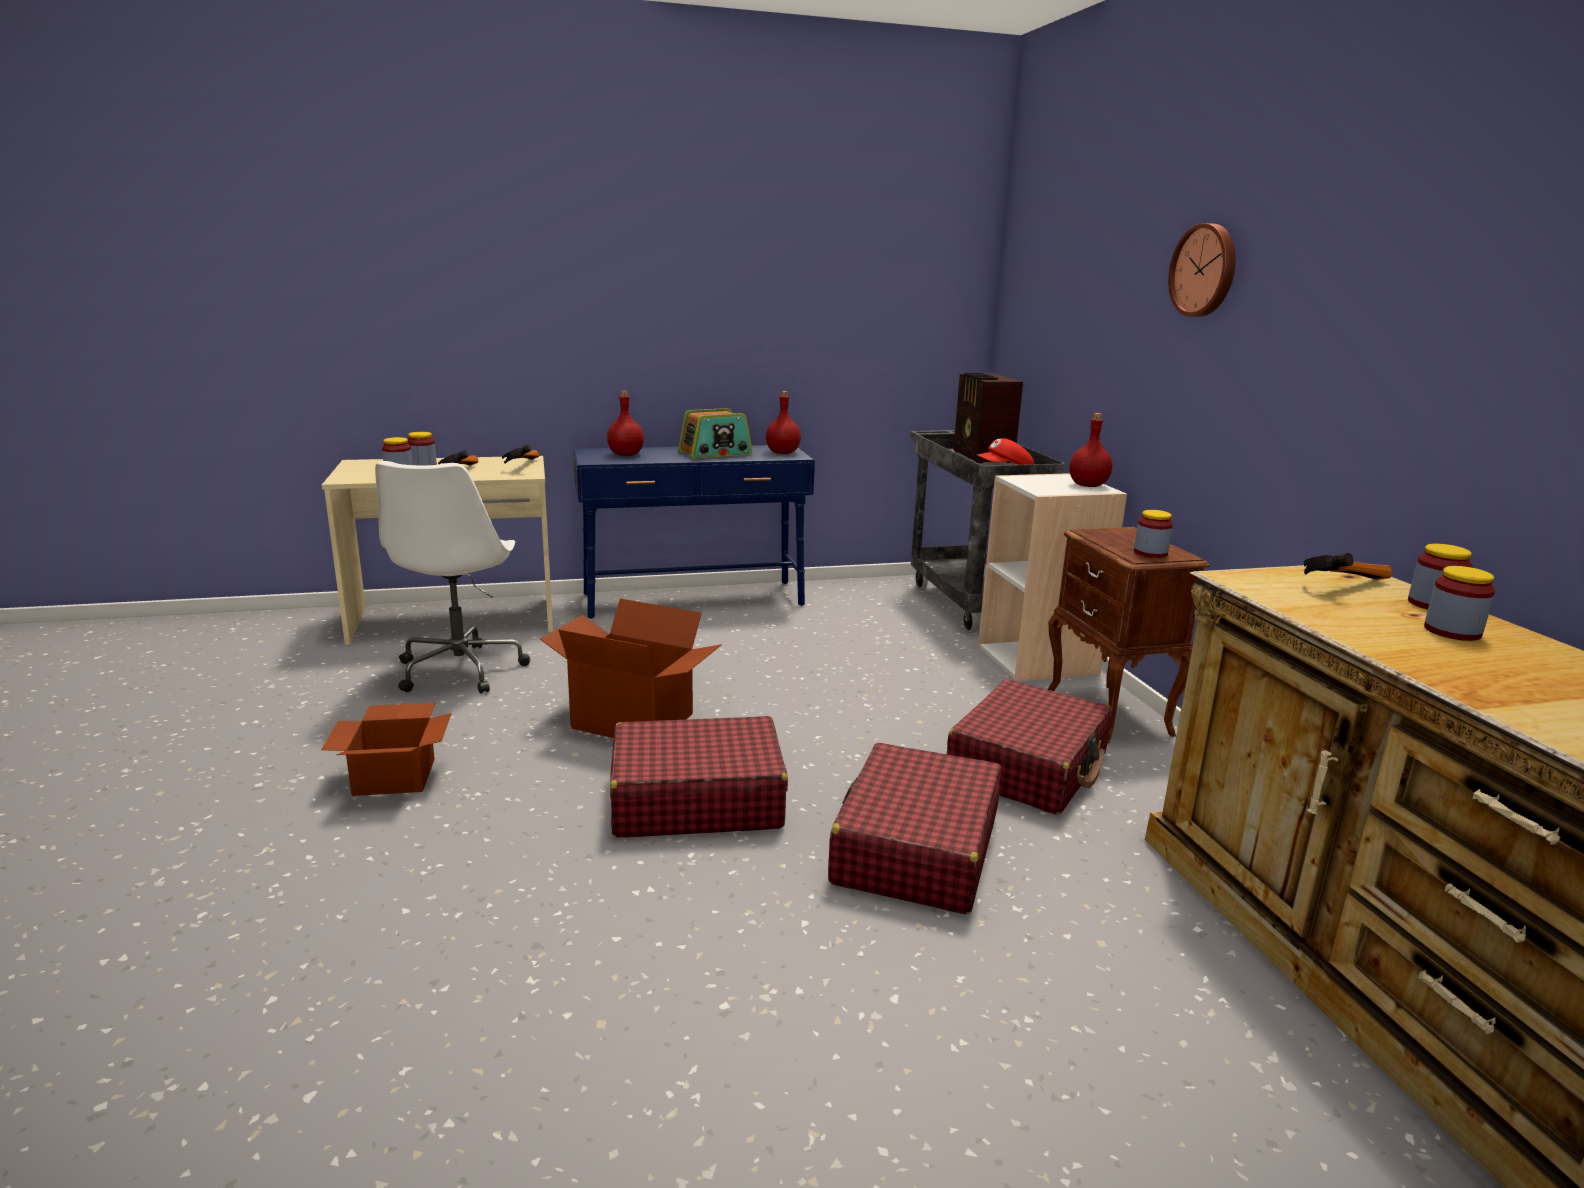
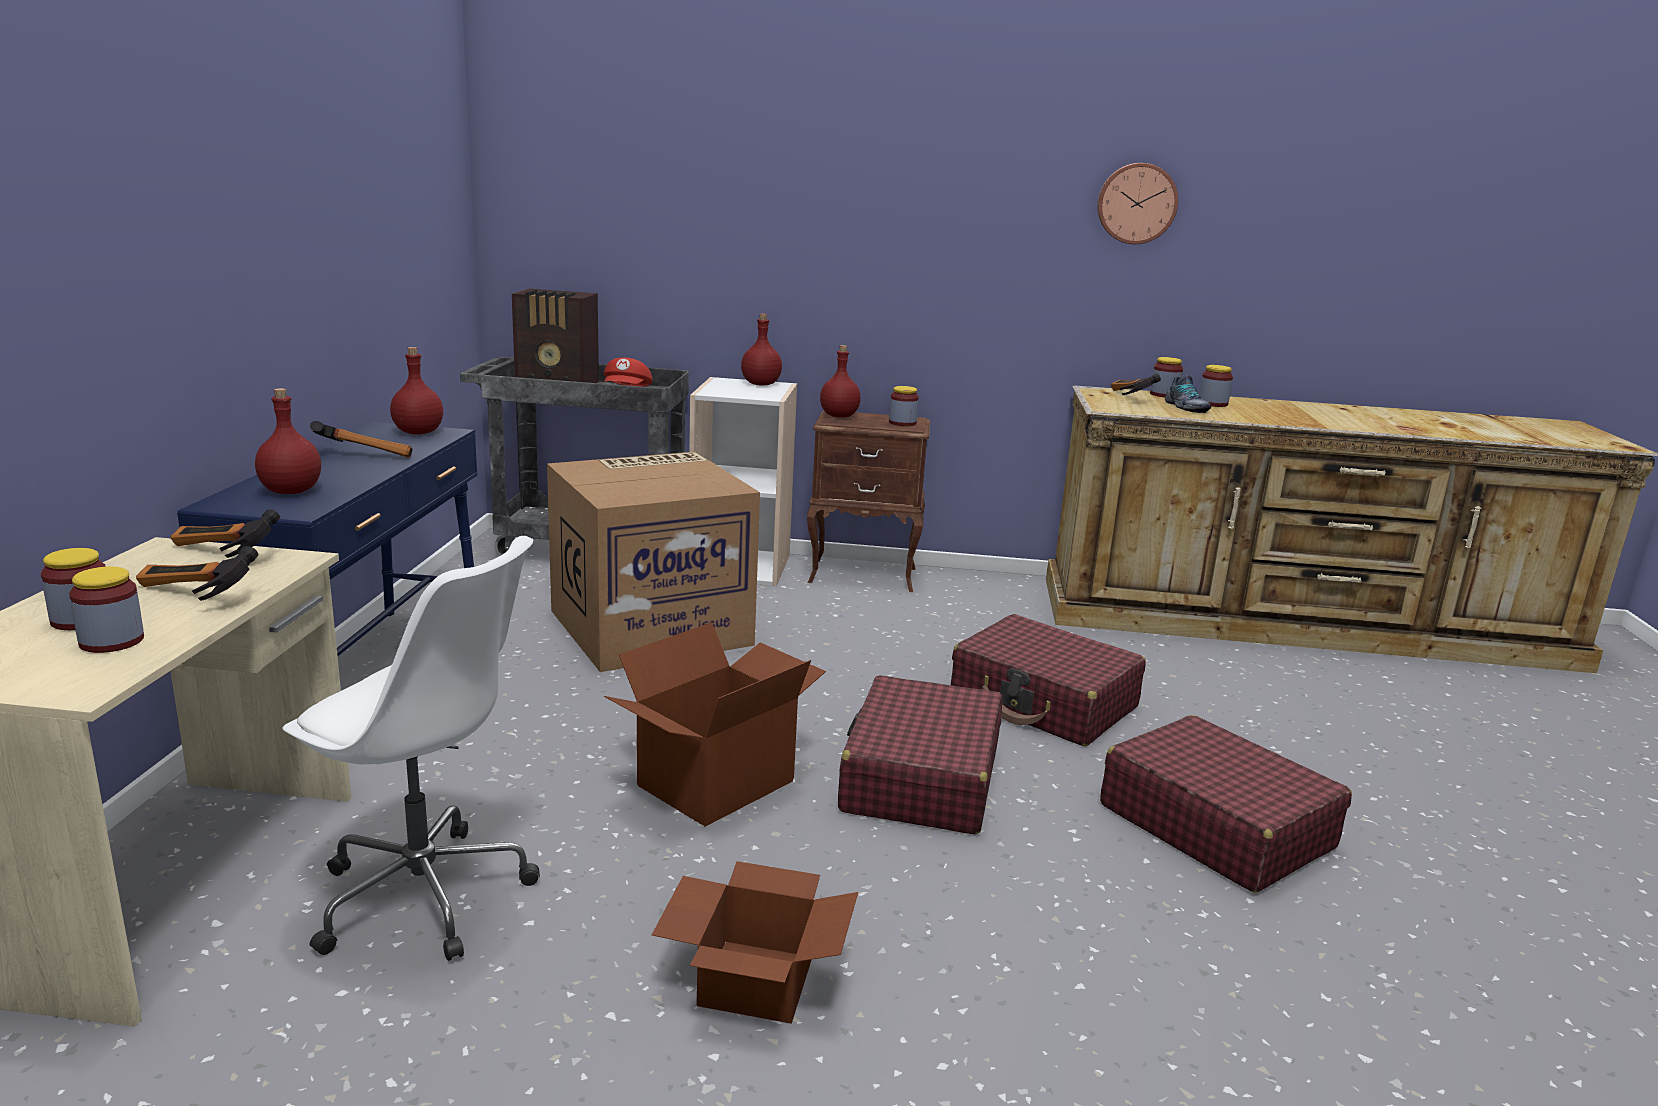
camera: 70 degrees left, 0 degrees up
(715, 453) = (365, 455): radio -> hammer
(865, 653) = (652, 626): none -> cardboard box
(1028, 766) = (934, 627): red suitcase -> red suitcase (1215, 826)
(1119, 532) = (840, 416): none -> red bottle
(1205, 270) = (864, 178): wall clock -> wall clock (1136, 203)
(1366, 615) = (1186, 407): none -> shoe

